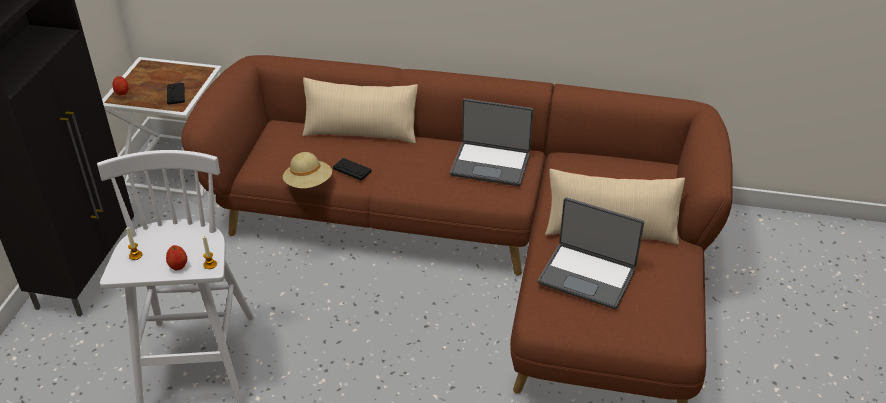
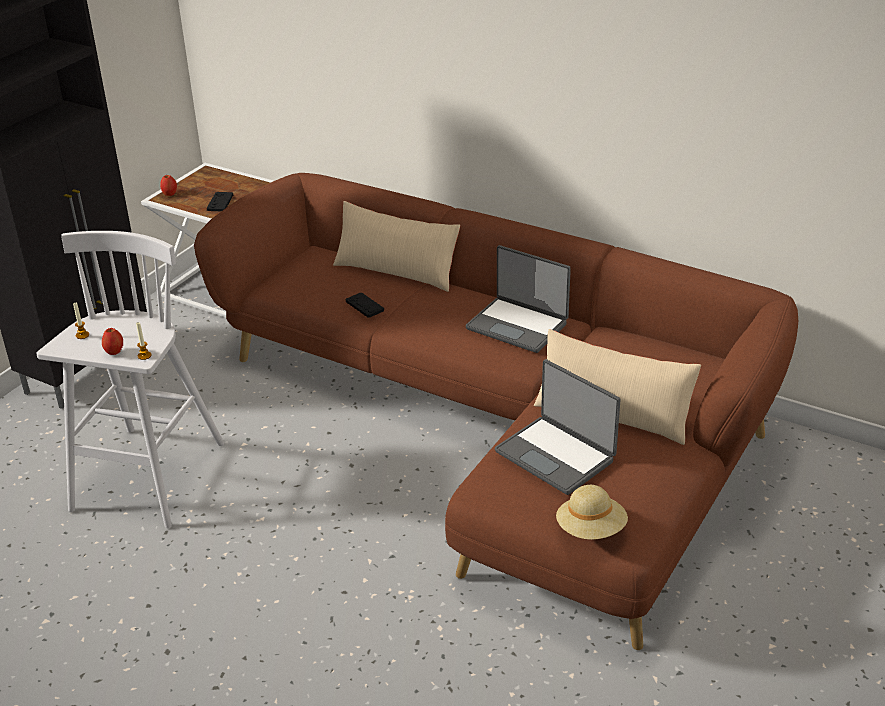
camera: 20 degrees right, 5 degrees down
(308, 183) = (313, 312): beige hat -> beige hat (591, 530)

